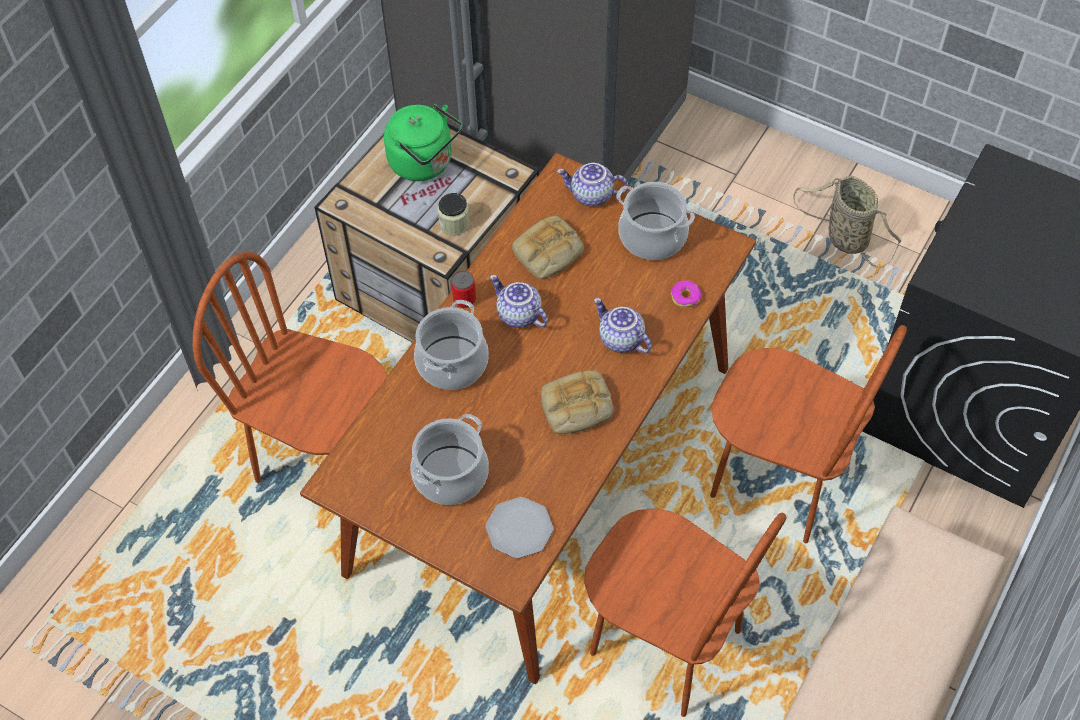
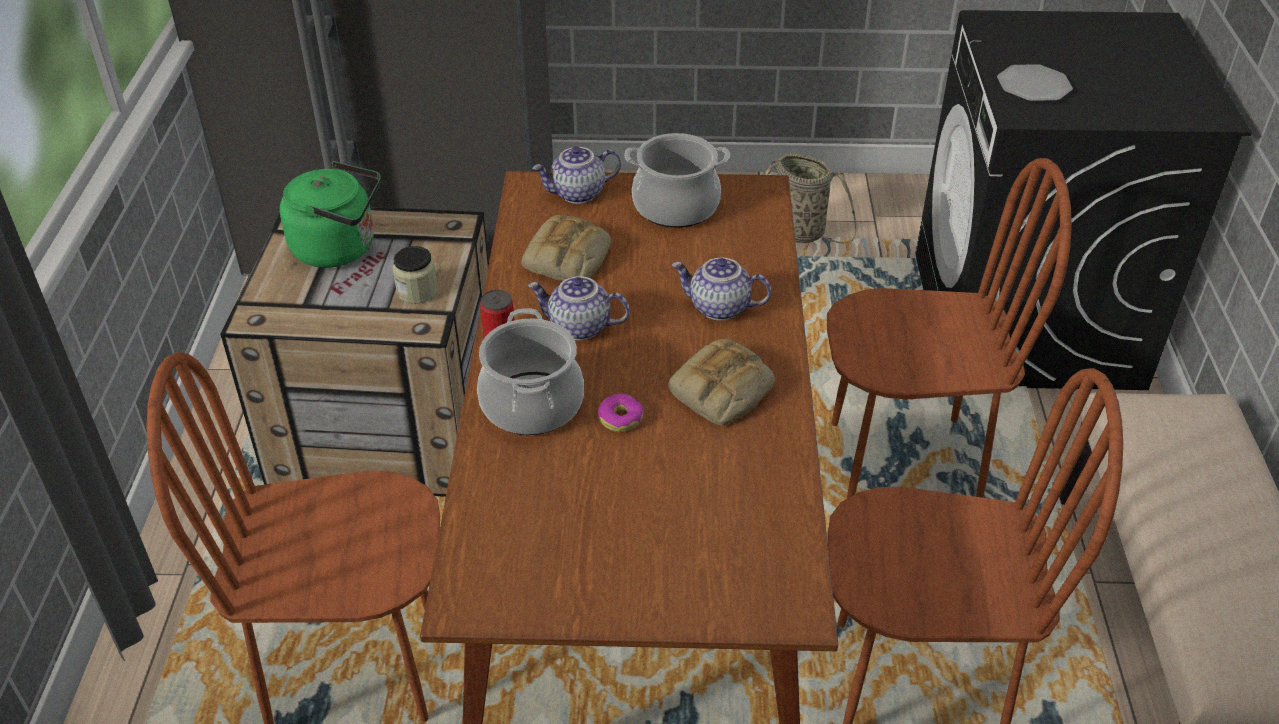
camera: 30 degrees left, 15 degrees down
(450, 475) = (622, 525): cooking pot -> none
(520, 529) = (759, 547): plate -> plate (1034, 86)
(685, 297) = (758, 246): donut -> donut (620, 418)

